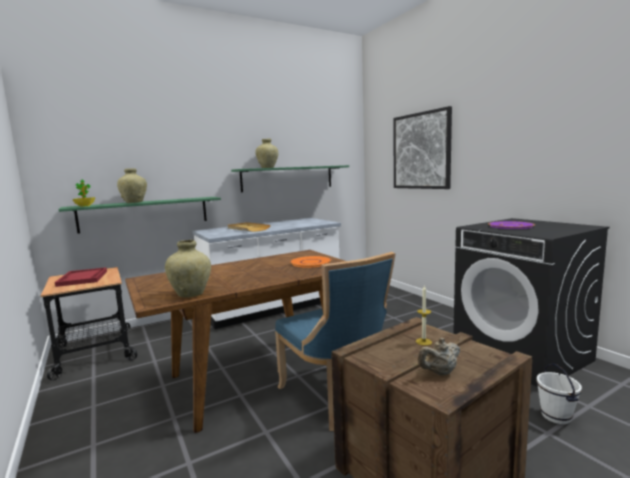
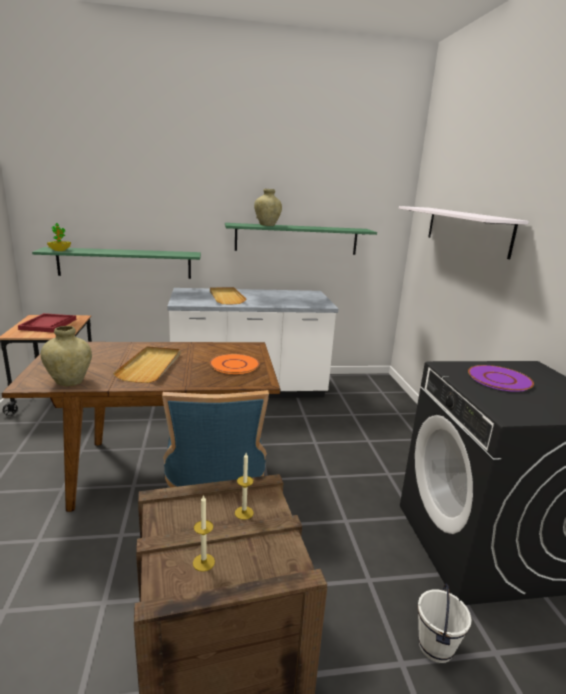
camera: 20 degrees right, 10 degrees up
(134, 202) = (109, 251): beige vase -> none
(246, 274) = (151, 366): none -> beige tray
(421, 151) = (466, 230): picture -> white shelf
(439, 372) = (203, 562): beige teapot -> candle

